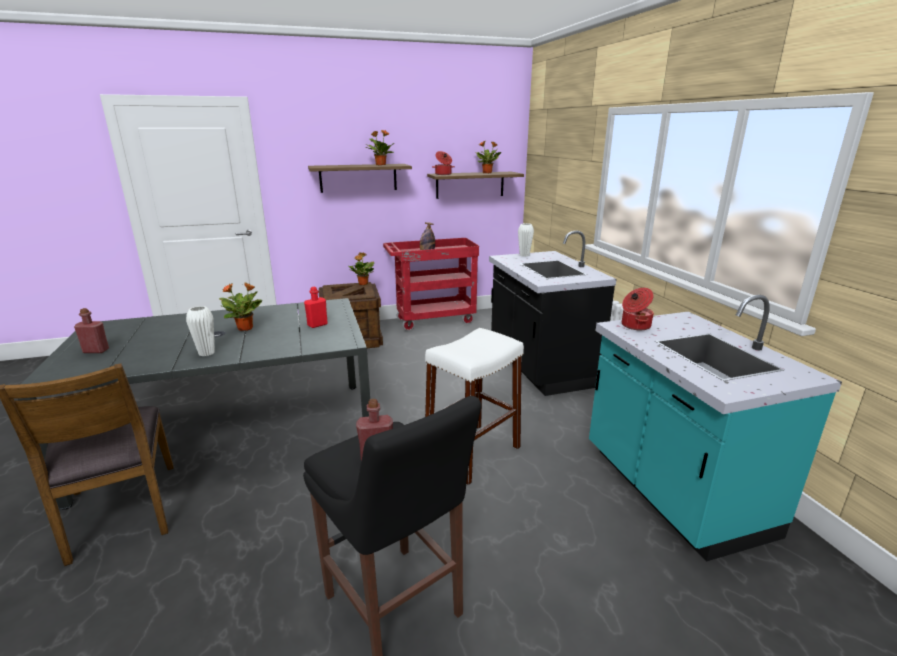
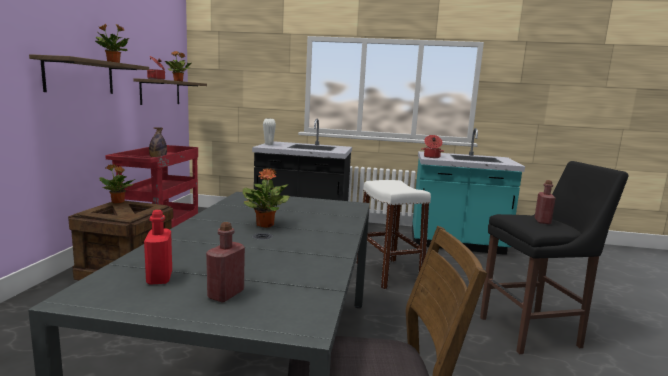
camera: 65 degrees left, 10 degrees down
(206, 353) = (320, 242): white vase -> none
(317, 325) = (297, 206): red bottle -> red bottle (159, 278)

